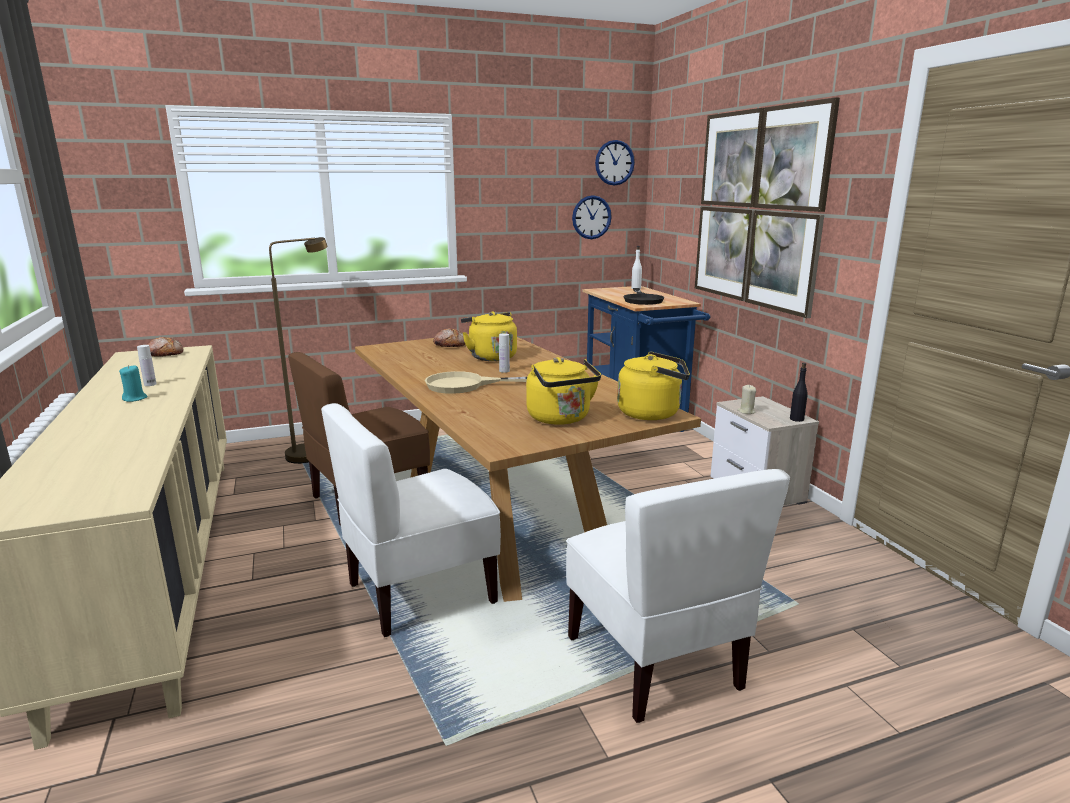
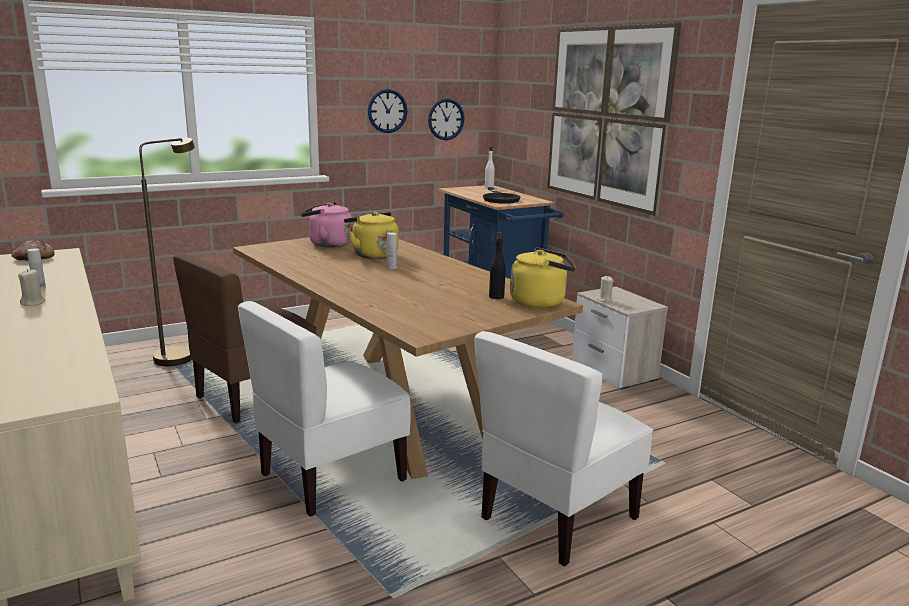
camera: 10 degrees left, 0 degrees up
(135, 399) = (33, 303): turquoise candle -> beige candle
(450, 345) = (327, 244): bread -> pink kettle
(466, 385) = (362, 281): beige frying pan -> none
(561, 419) = (463, 309): yellow kettle -> none
(614, 162) = (467, 67): wall clock -> wall clock (387, 111)
(655, 662) = (556, 517): white chair -> white chair turned 75 degrees clockwise
(796, 419) = (649, 305): black bottle -> black bottle (496, 297)

